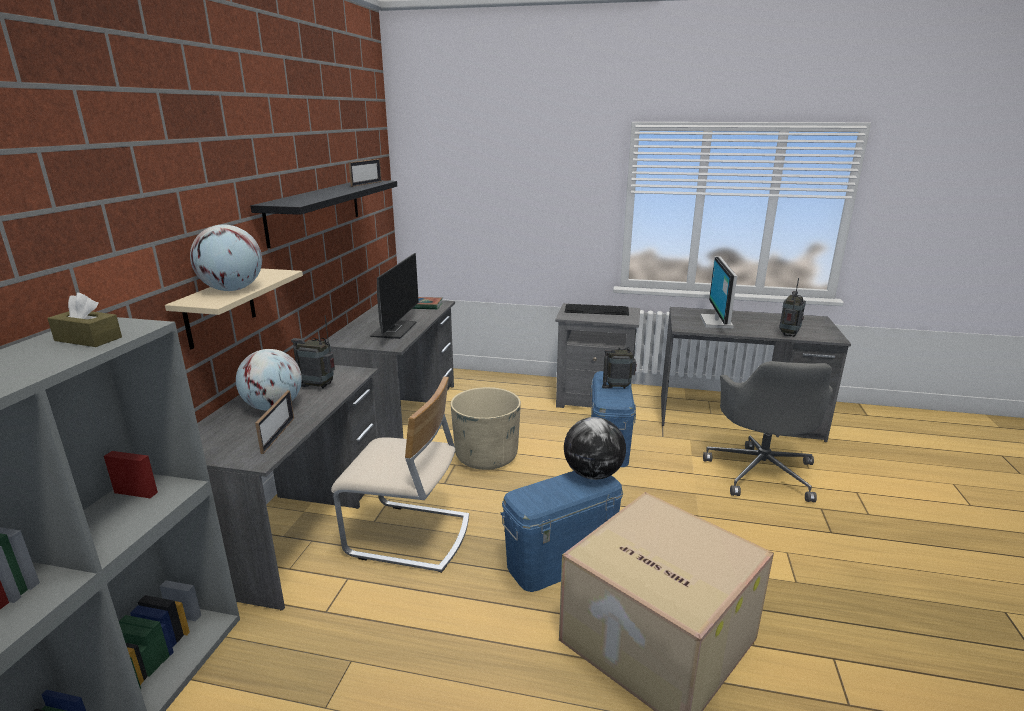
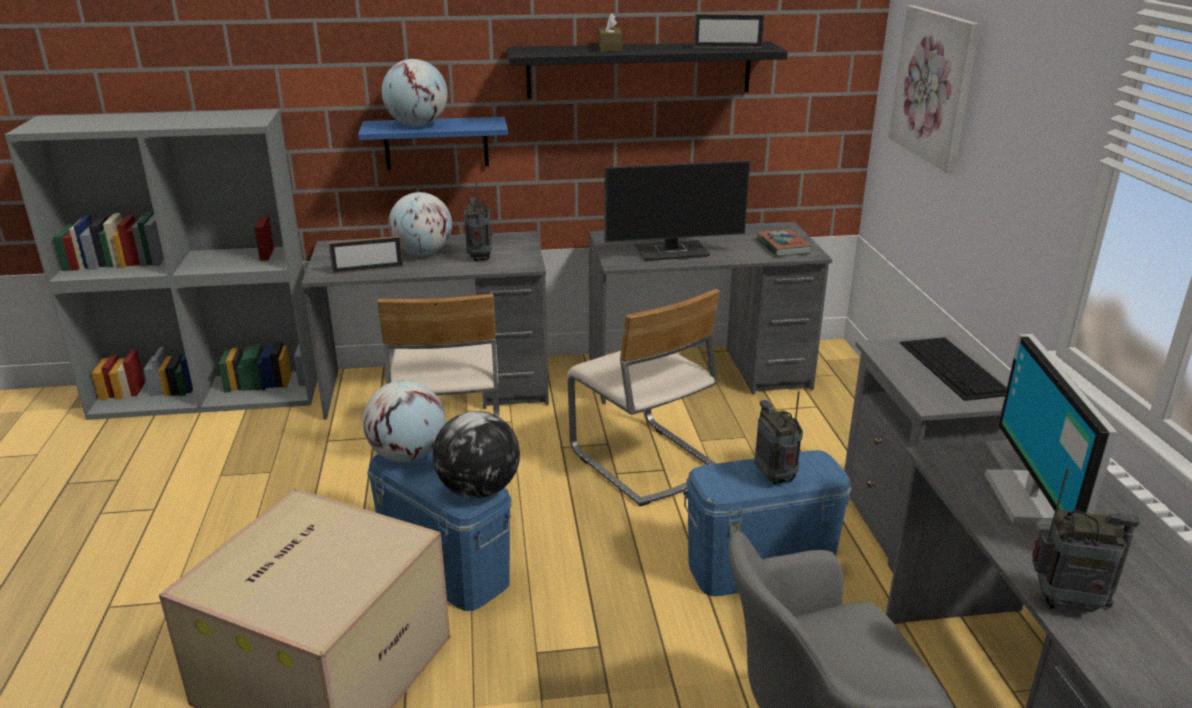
camera: 70 degrees right, 5 degrees up
(88, 339) = (220, 119): brown tissue box -> brown tissue box (610, 48)
(220, 308) = (436, 143): beige shelf -> blue shelf
(466, 188) = (935, 86): none -> picture
(486, 456) = (643, 462): beige planter -> beige chair
(531, 498) = (408, 455): none -> globe
(718, 322) = (1033, 498): monitor -> monitor turned 75 degrees counterclockwise

